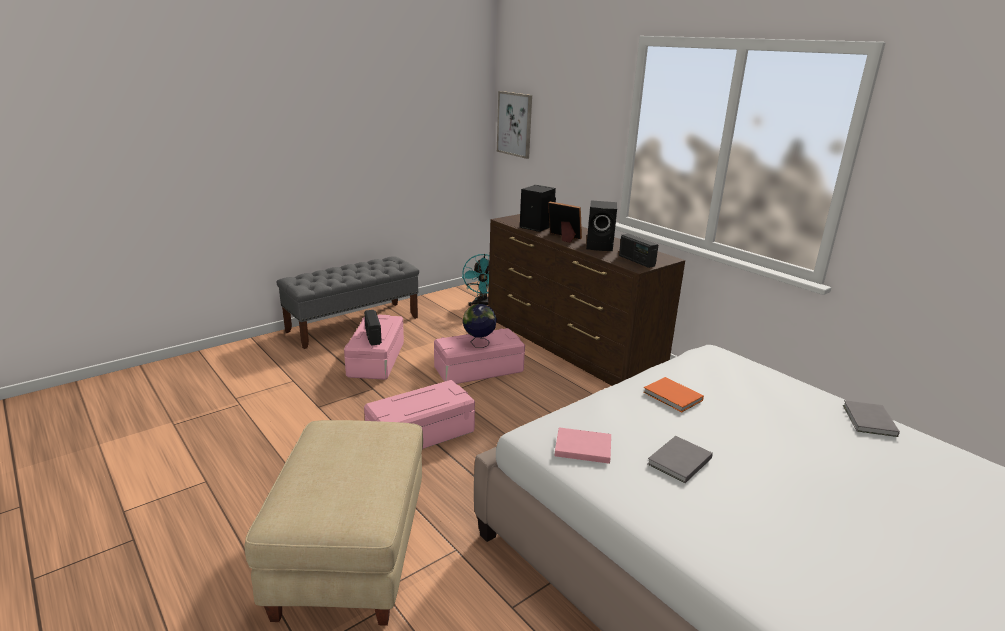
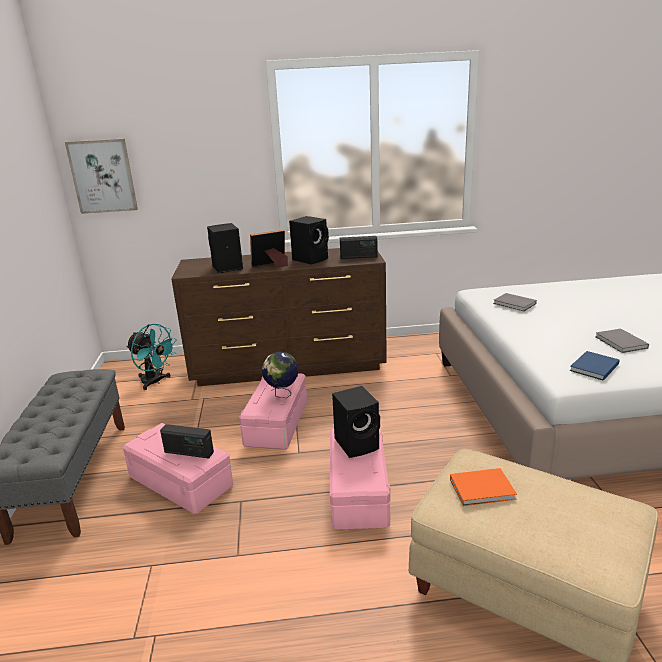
camera: 55 degrees left, 0 degrees up
(437, 396) = (358, 444): none -> black speaker
(581, 447) = (593, 367): pink book -> blue book
(673, 397) = (536, 320): orange book -> orange book (484, 489)
(868, 421) = (590, 283): grey book -> grey book (515, 304)

